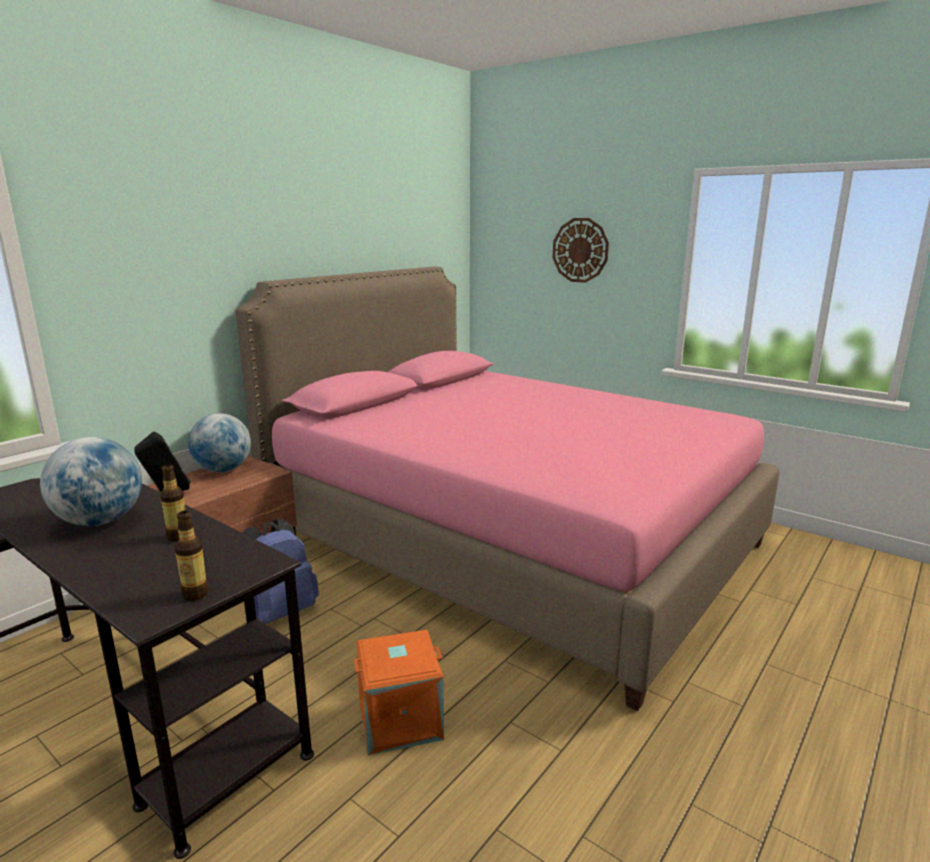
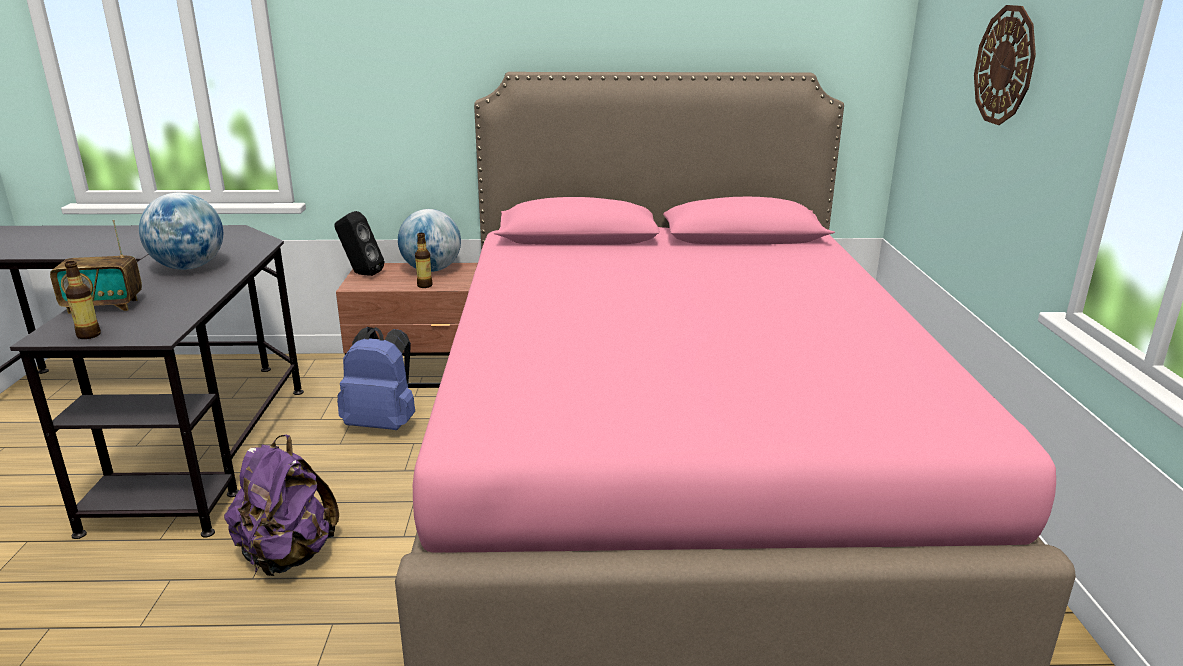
camera: 50 degrees right, 5 degrees up
(121, 576) = (104, 306): none -> radio
(178, 536) = (182, 295): bottle -> bottle (425, 285)
(400, 718) = (287, 556): orange storage box -> purple backpack

